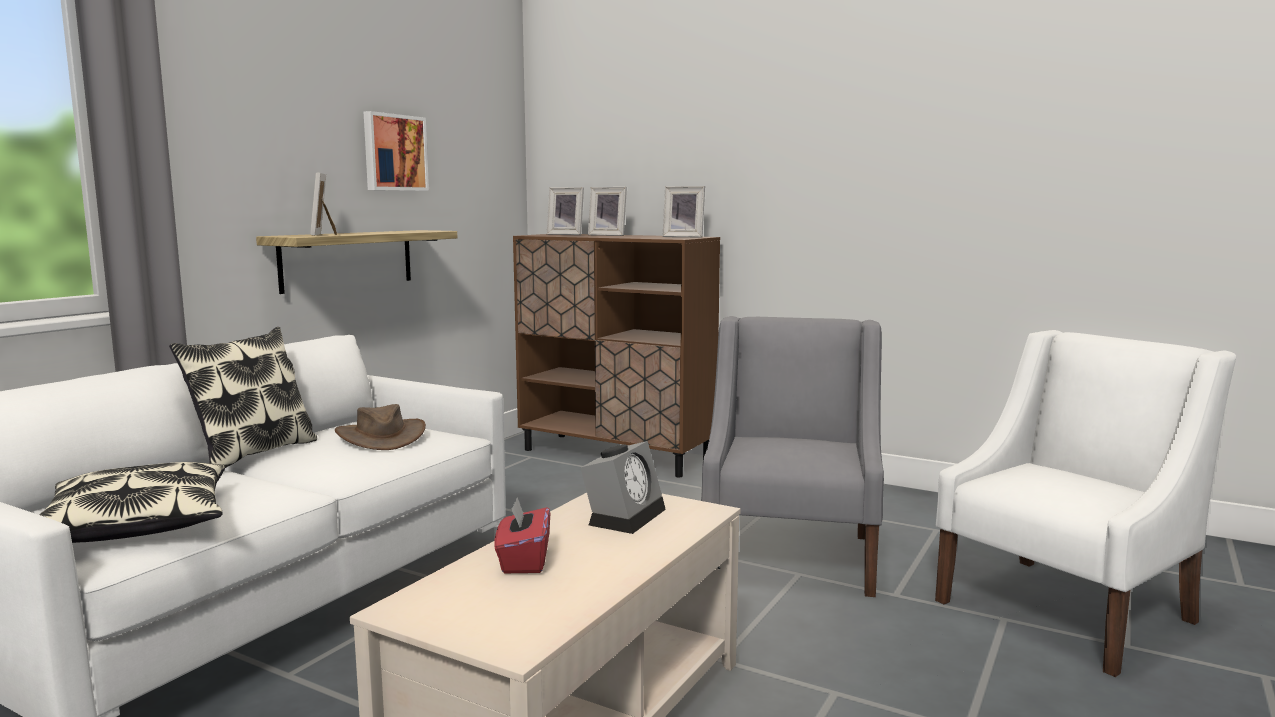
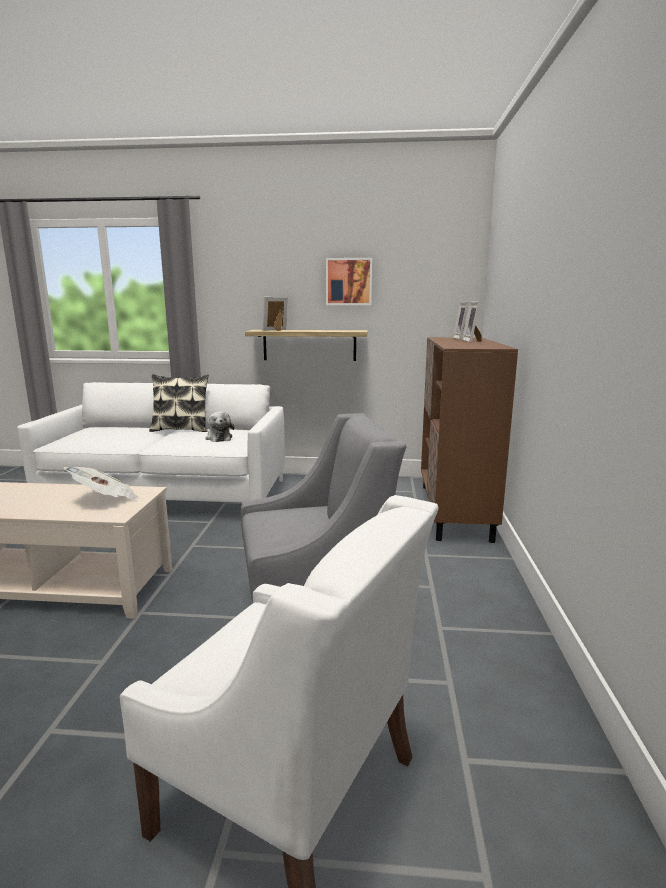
camera: 65 degrees right, 5 degrees up
(137, 524) = (84, 438): pillow -> none
(381, 437) = (219, 438): brown hat -> plush toy
(523, 561) = (38, 493): red tissue box -> none
(625, 515) = (106, 499): alarm clock -> newspaper
(684, 237) = (486, 346): picture frame -> none

